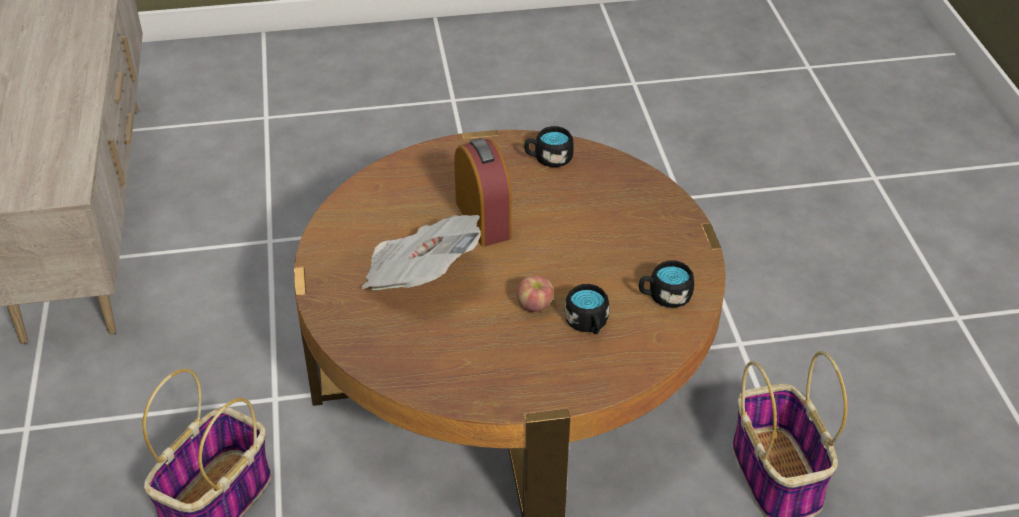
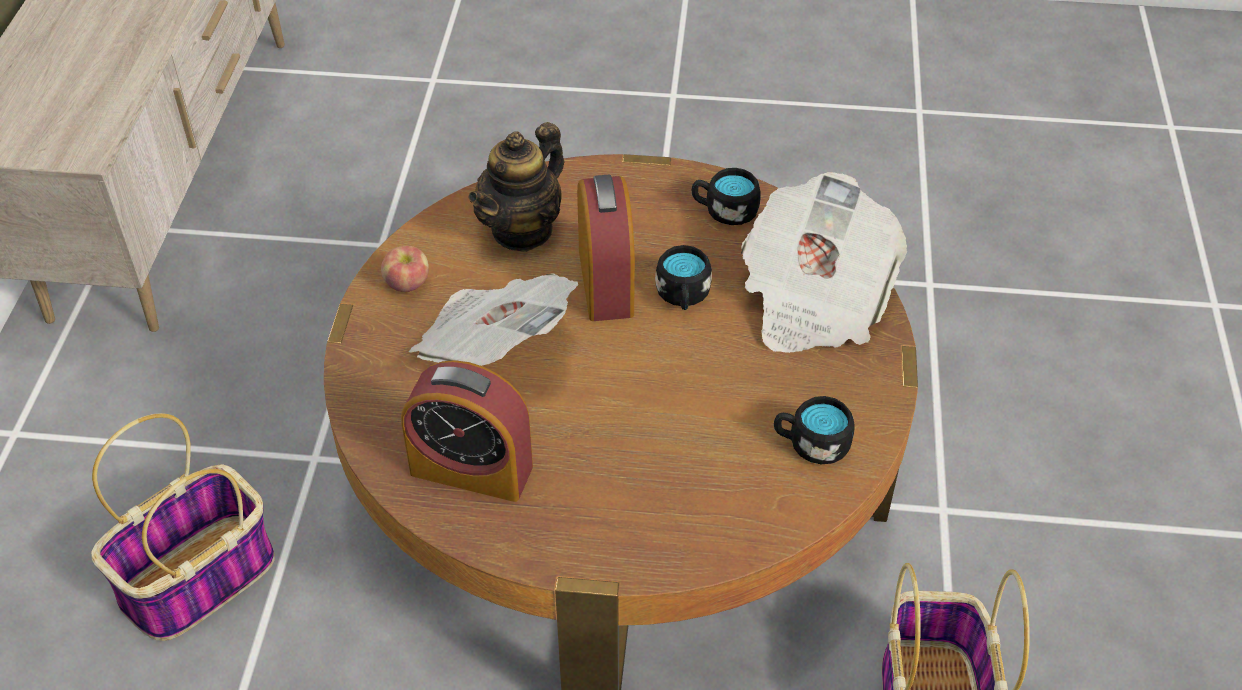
camera: 15 degrees right, 5 degrees up
(409, 195) = (522, 230): none -> teapot
(436, 358) = (471, 469): none -> alarm clock
(535, 305) = (629, 421): apple -> apple (407, 284)
(588, 324) = (691, 463): black mug -> black mug (683, 296)
(631, 205) = (813, 299): none -> newspaper

